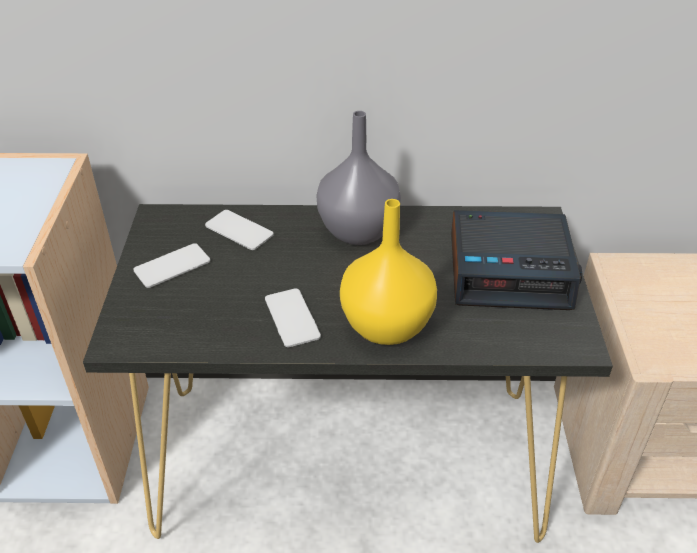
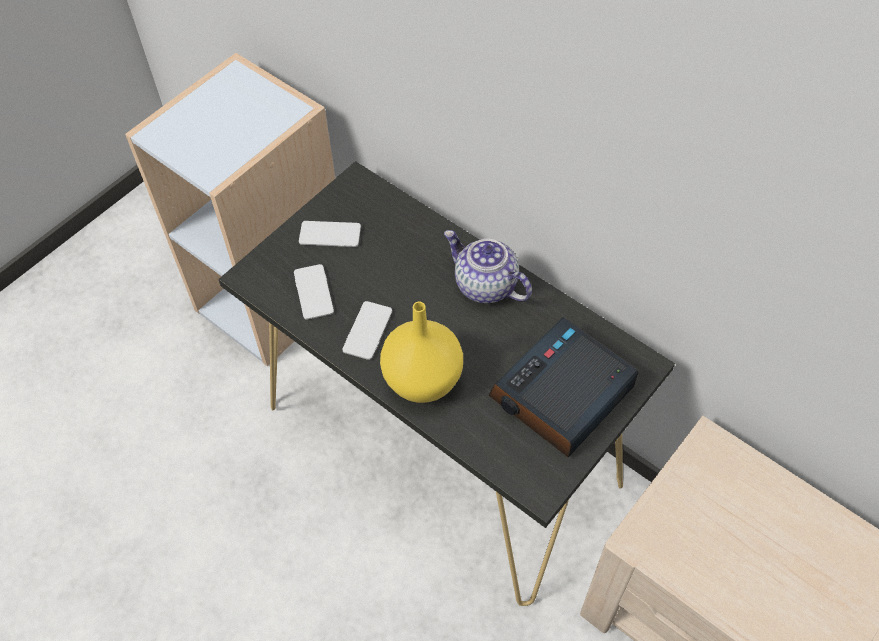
camera: 40 degrees right, 15 degrees up
(239, 231) = (400, 230): phone -> phone (313, 292)
(359, 232) = (484, 285): grey vase -> teapot
(510, 271) = (561, 395): alarm clock -> alarm clock turned 90 degrees clockwise

